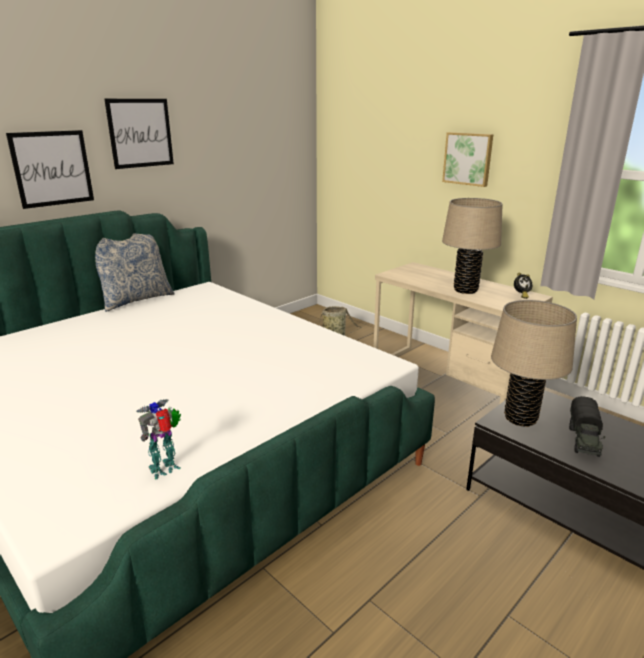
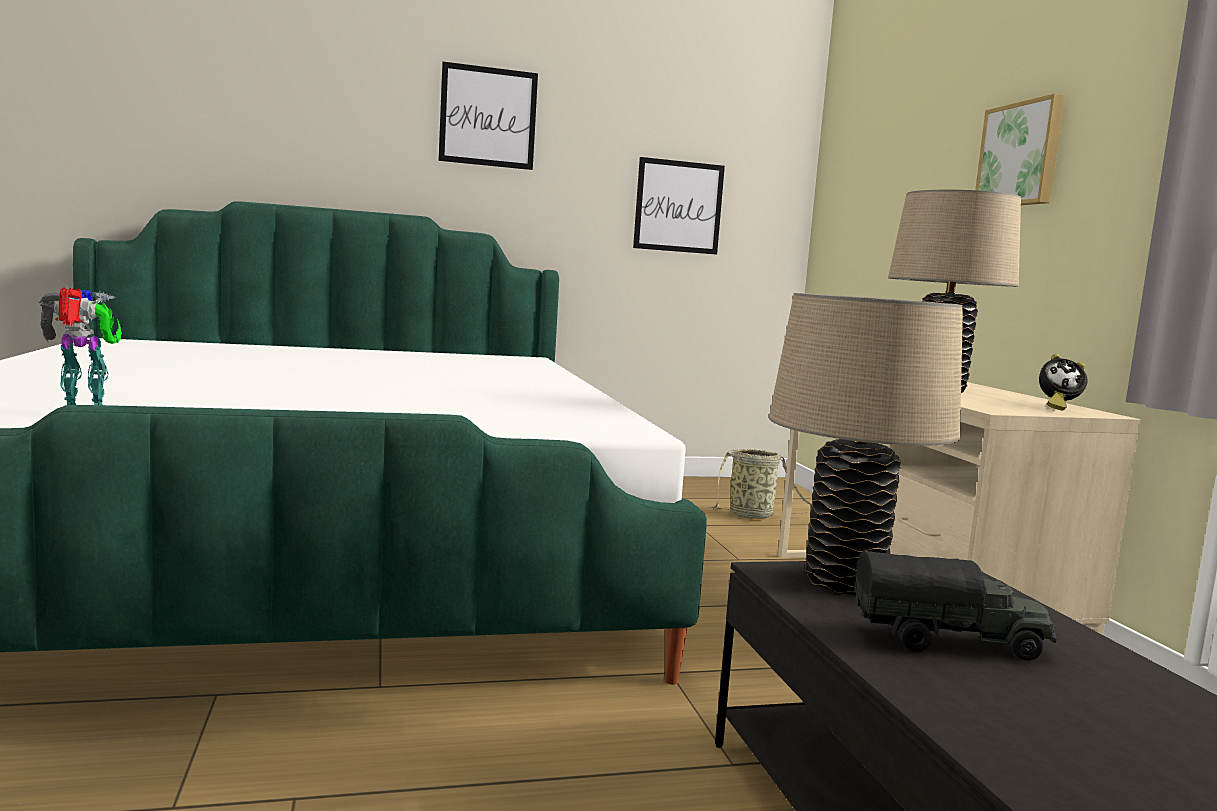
camera: 30 degrees right, 15 degrees down
(52, 168) = (348, 144): picture -> picture (678, 206)
(135, 299) = (414, 351): pillow -> none
(583, 440) = (950, 642): toy truck -> toy truck turned 135 degrees counterclockwise

